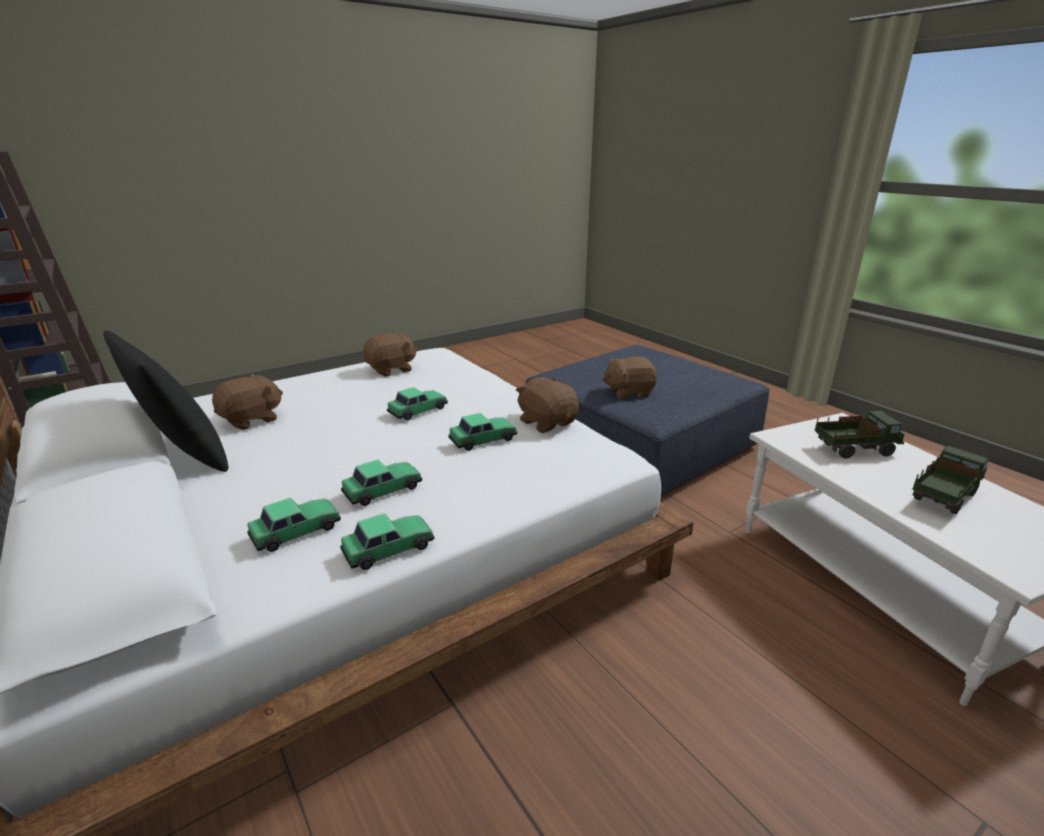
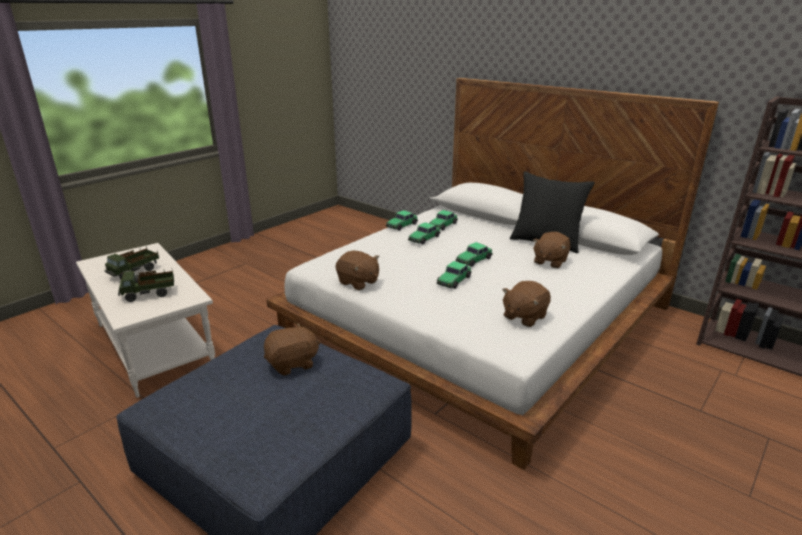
camera: 165 degrees right, 0 degrees up
(483, 439) = (392, 262): toy car -> toy car (474, 260)

